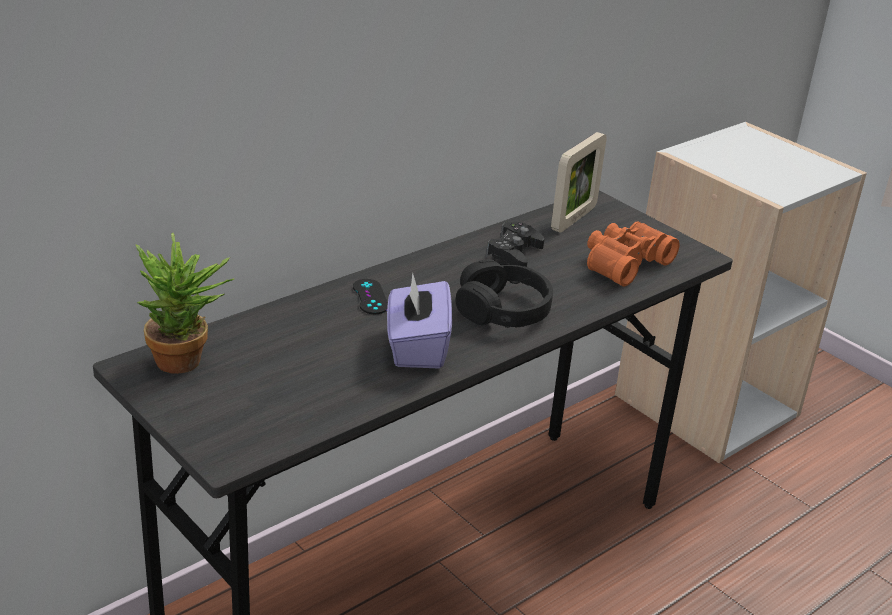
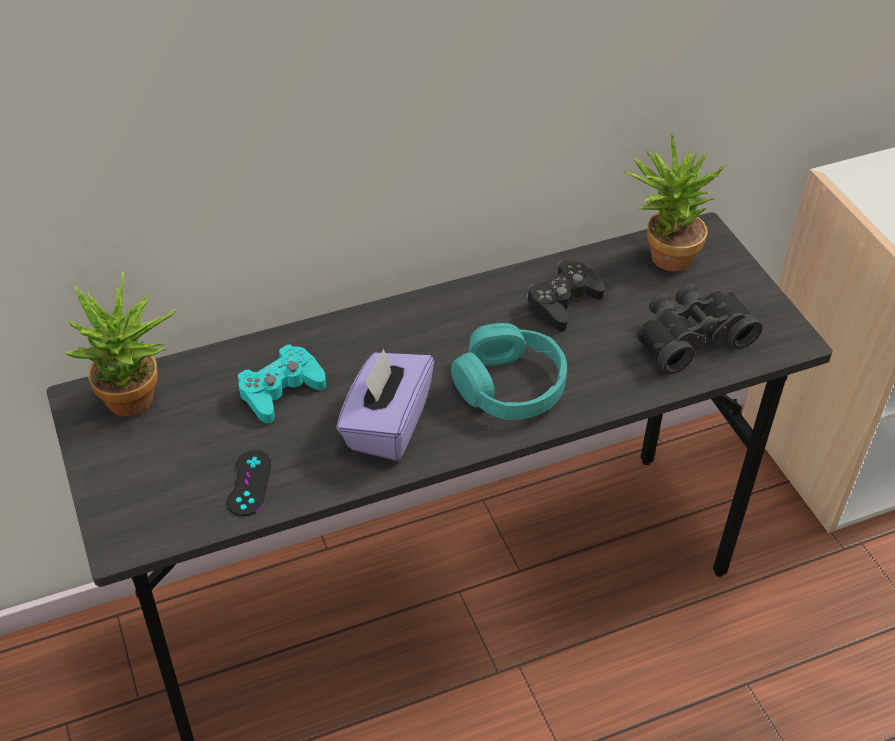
camera: 20 degrees right, 15 degrees up
(312, 337) = (280, 390): none -> turquoise game controller
(370, 297) = (369, 342): black game controller -> black game controller (249, 483)
(503, 310) = (509, 386): black headphones -> turquoise headphones
(573, 219) = (662, 257): picture frame -> potted plant
(623, 262) = (689, 336): orange binoculars -> black binoculars

